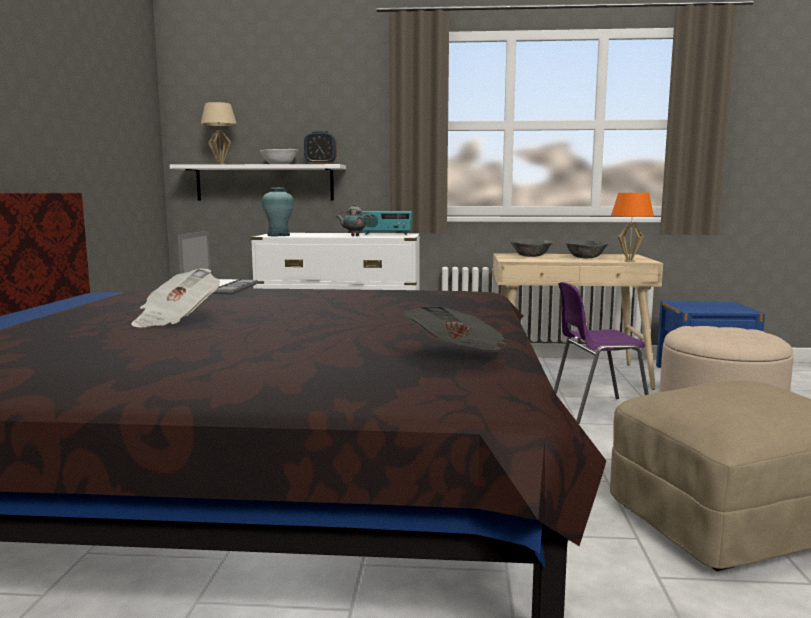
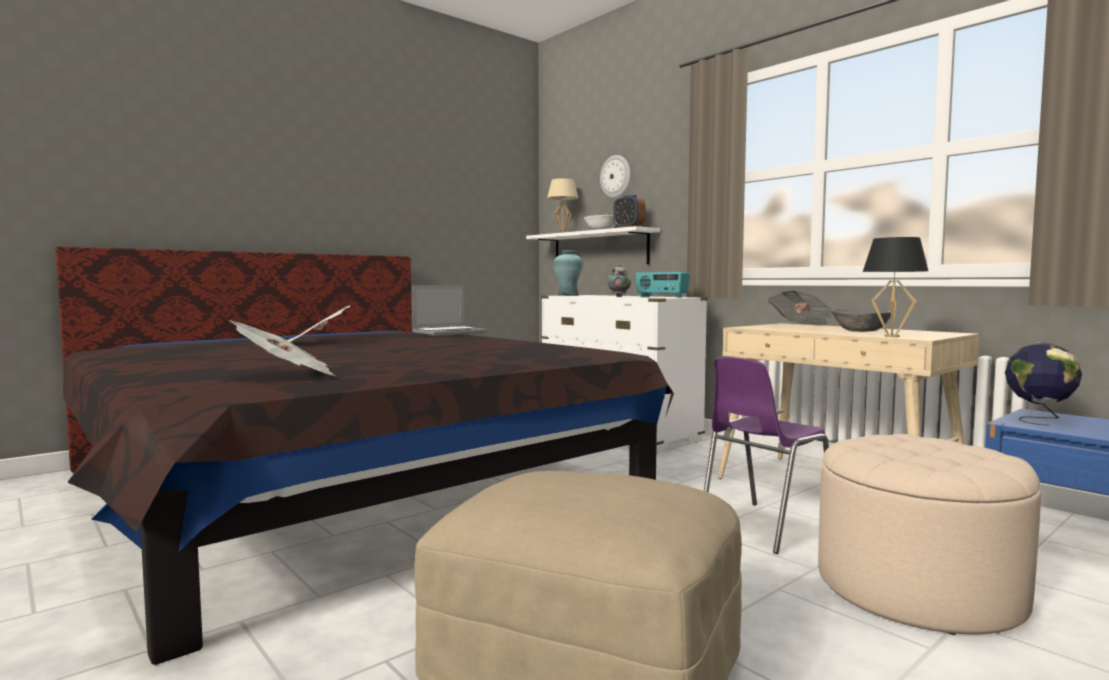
camera: 45 degrees right, 5 degrees down
(285, 107) = (616, 176): none -> wall clock
(530, 256) = (801, 326): grey bowl -> newspaper
(596, 411) = (762, 528): purple chair -> purple chair turned 75 degrees counterclockwise
(629, 261) = (891, 336): orange table lamp -> black table lamp
(691, 306) = (1039, 420): none -> globe

